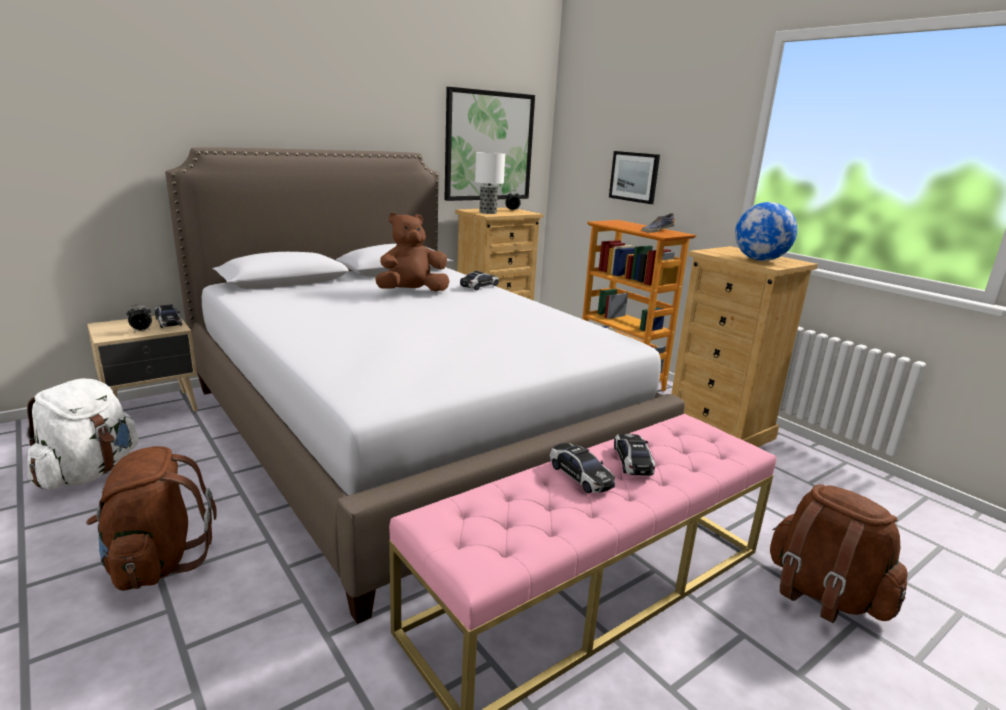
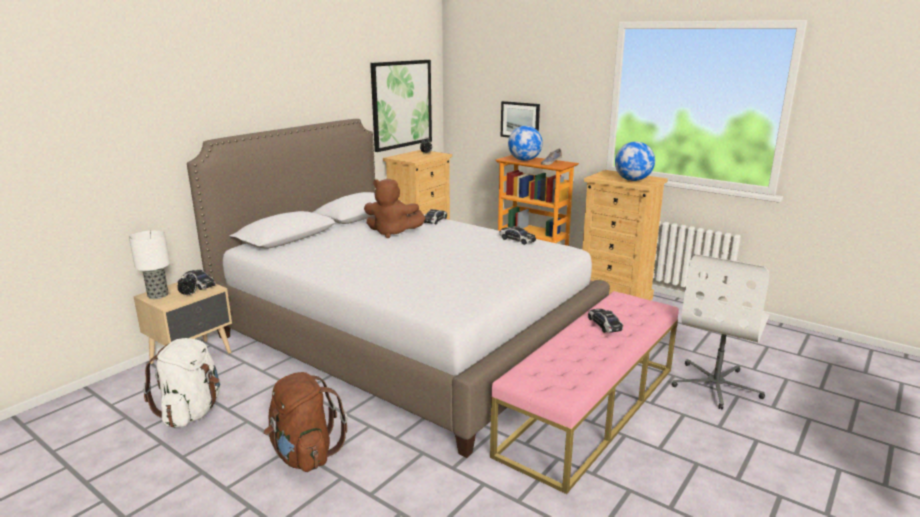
camera: 15 degrees left, 0 degrees up
(412, 292) = (392, 233): brown plush toy -> brown plush toy turned 120 degrees counterclockwise
(488, 212) = (412, 158): table lamp -> table lamp (158, 295)
(580, 475) = (581, 338): toy car -> toy car (517, 240)
(624, 225) = (524, 160): none -> globe
(823, 595) = (716, 385): brown backpack -> white office chair

